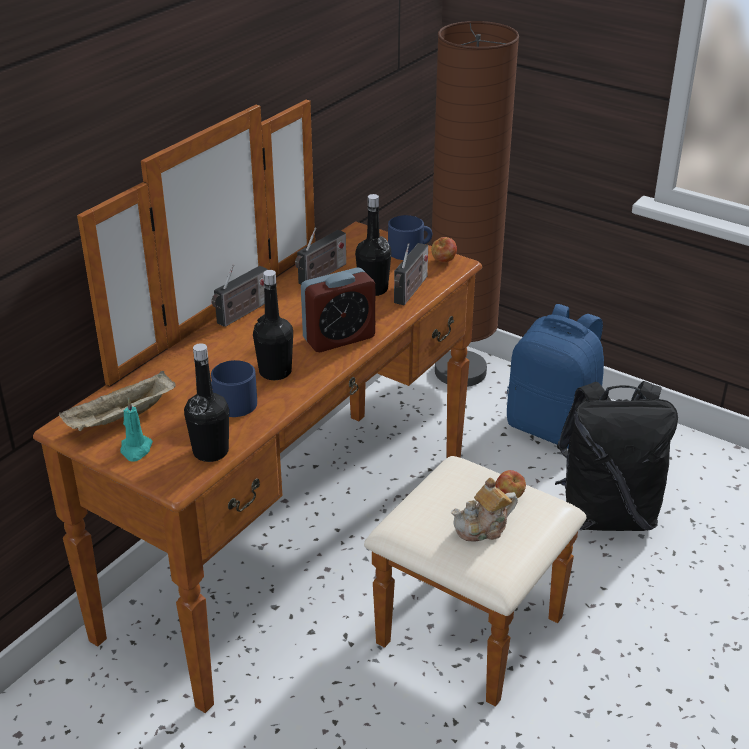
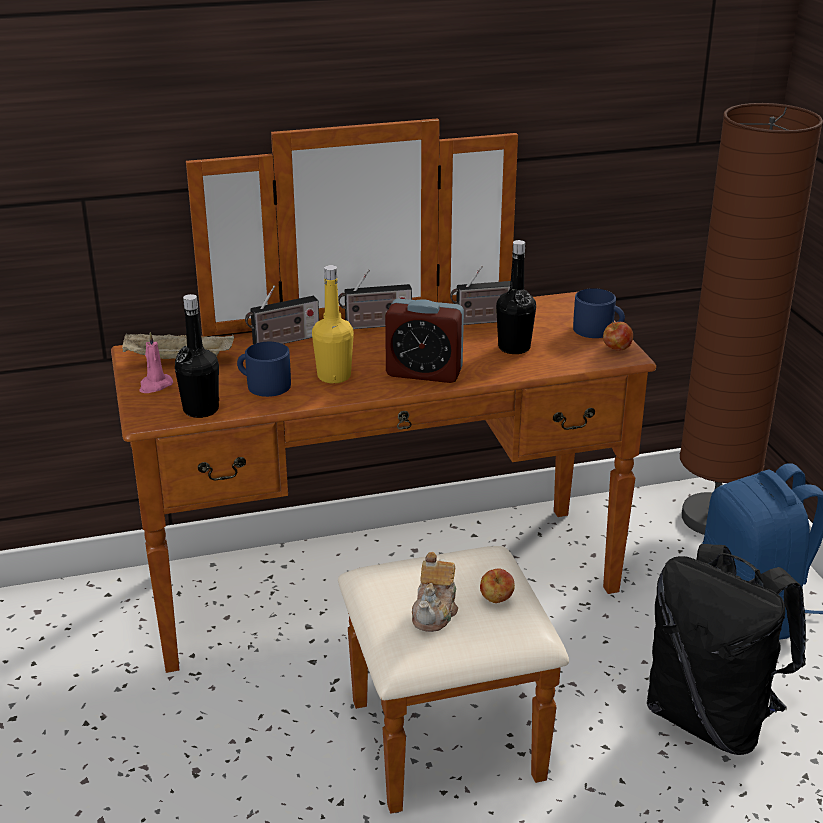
camera: 40 degrees right, 5 degrees down
(136, 449) = (155, 385): turquoise candle -> pink candle
(275, 372) = (334, 376): black bottle -> yellow bottle
(410, 291) = (545, 361): radio -> radio (283, 341)
(483, 528) = (435, 612): teapot -> teapot turned 90 degrees counterclockwise

